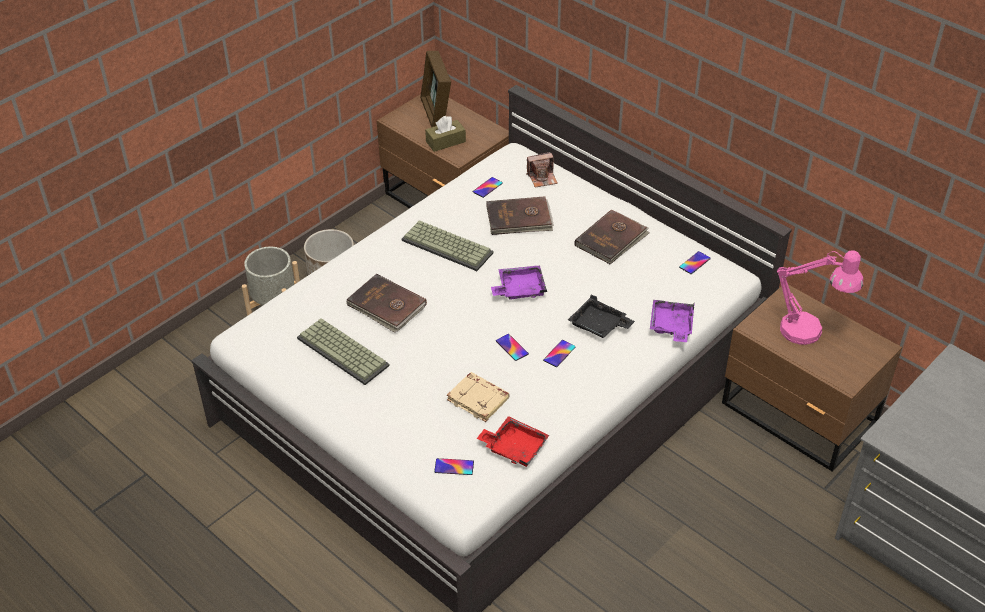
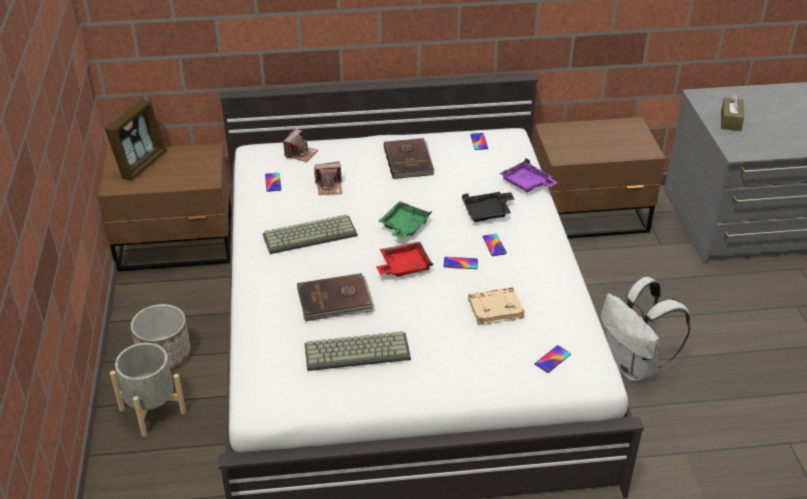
camera: 50 degrees left, 5 degrees down
(436, 113) = (141, 164): picture frame -> picture frame turned 90 degrees counterclockwise
(445, 142) = (181, 177): brown tissue box -> brown tissue box (730, 120)
(514, 447) = (564, 317): red tray -> red tray (404, 266)
(519, 219) = (329, 187): brown book -> camera
(519, 289) = (404, 226): purple tray -> green tray
(626, 559) = (634, 366): none -> white backpack
(810, 332) = (590, 140): pink table lamp -> none

